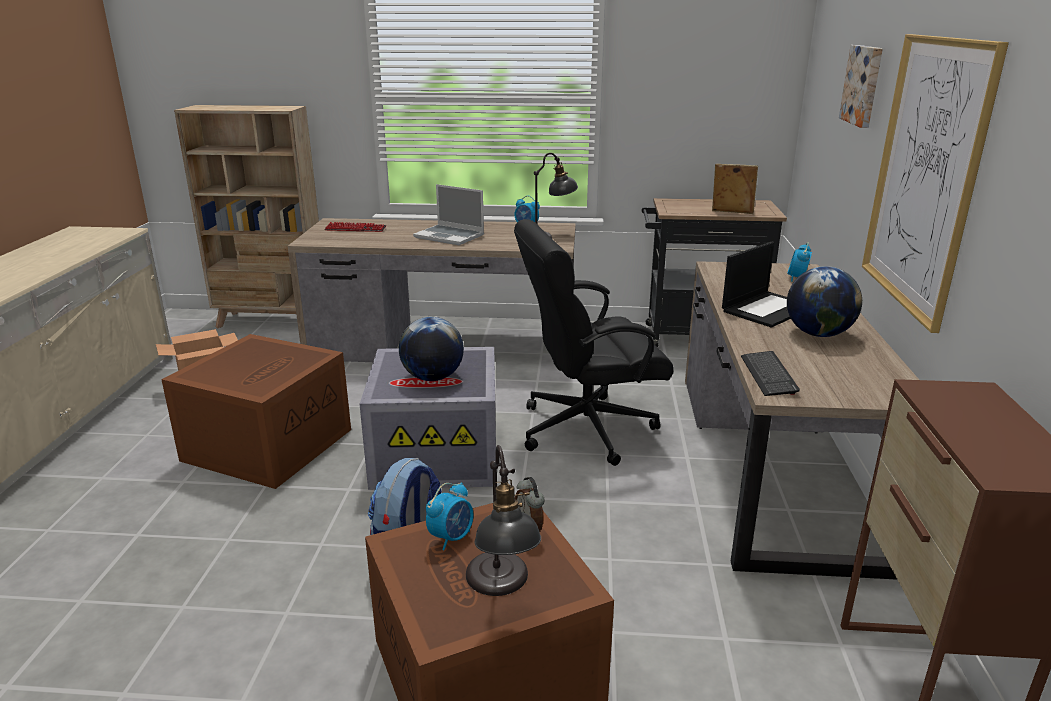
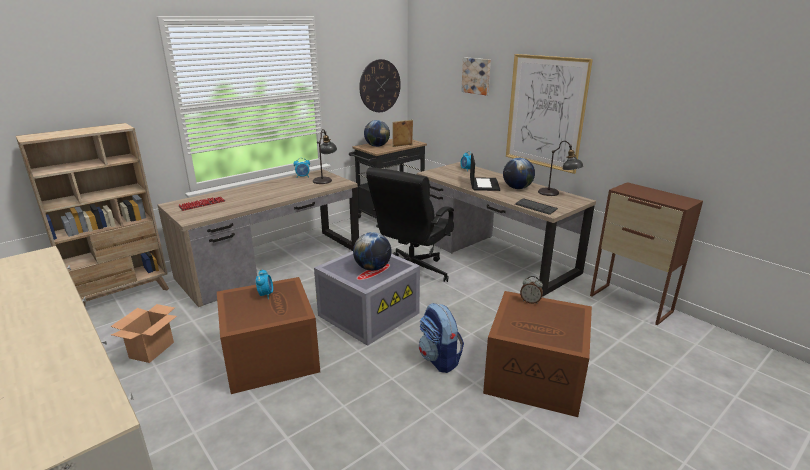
camera: 45 degrees left, 0 degrees up
(450, 236) = (274, 192): laptop -> none
(451, 537) = (514, 318): alarm clock -> alarm clock (266, 294)
(503, 593) = (564, 324): grey table lamp -> grey table lamp (557, 194)
(690, 205) = (377, 146): none -> globe
(732, 97) = (380, 86): none -> wall clock

